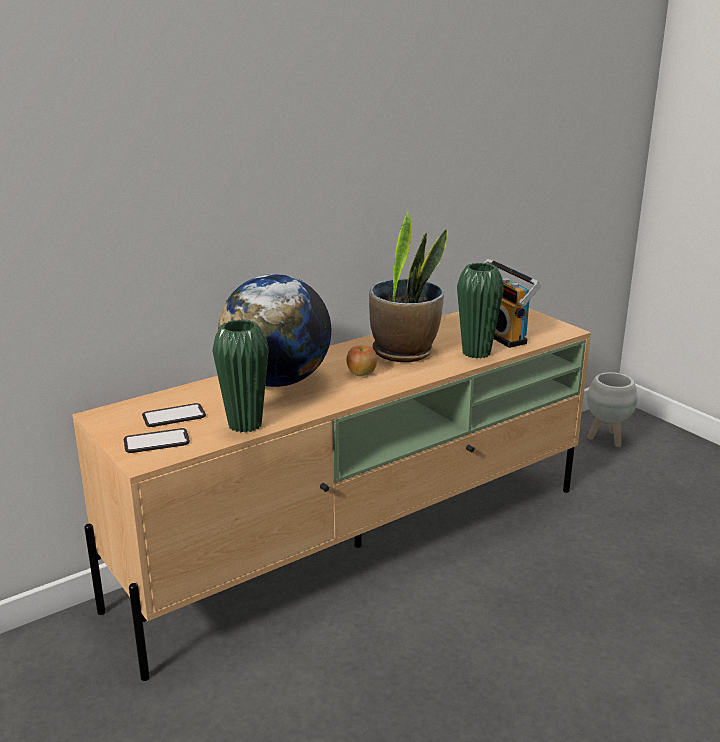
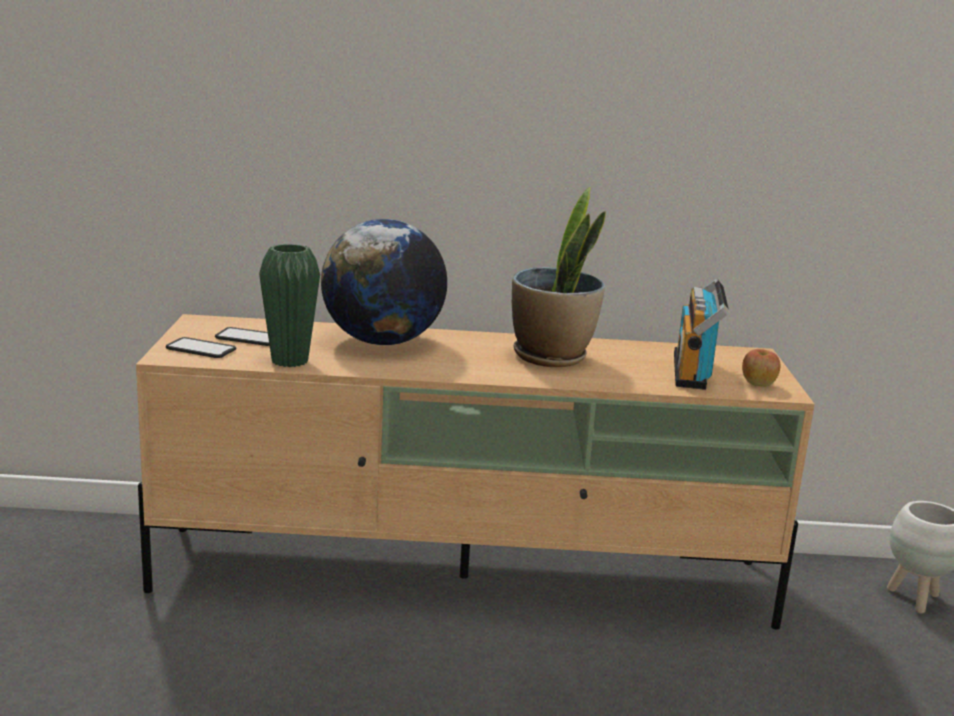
camera: 35 degrees right, 5 degrees down
(361, 374) = (471, 360): apple -> apple (758, 384)
(476, 353) = (628, 379): green vase -> none

